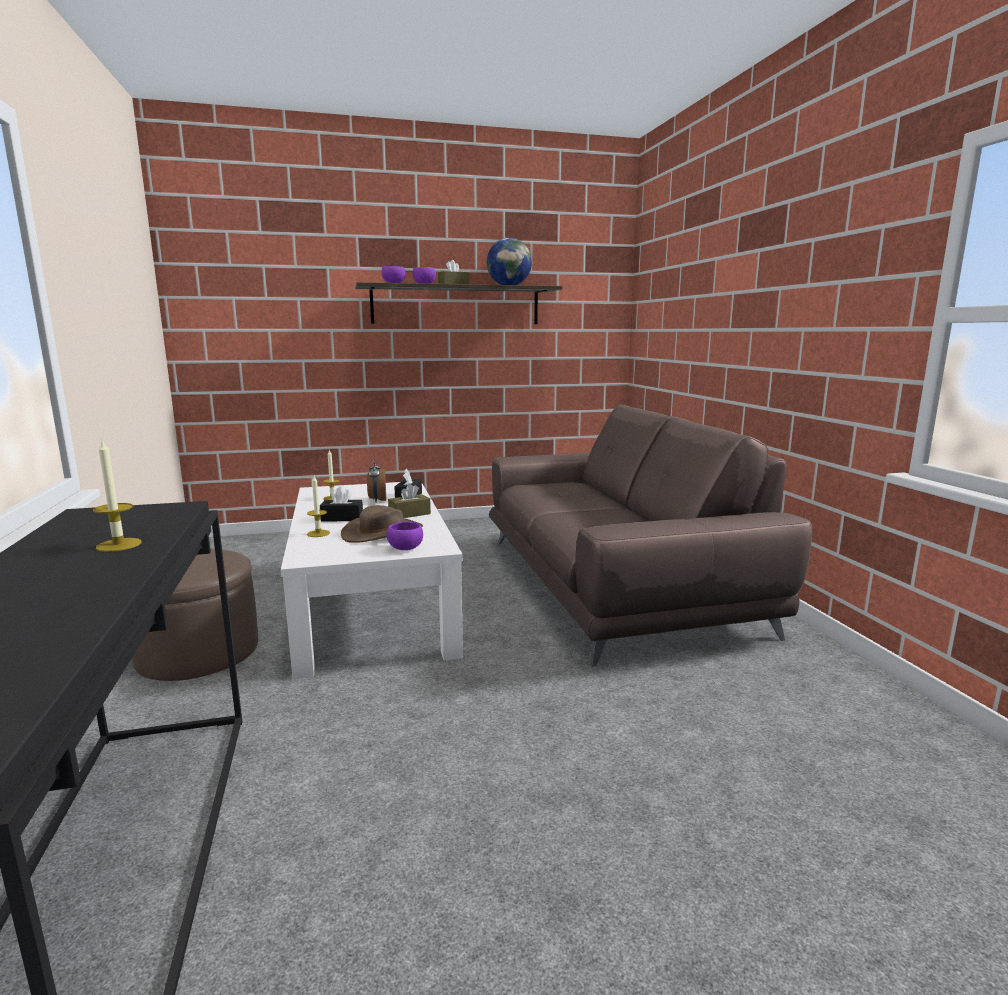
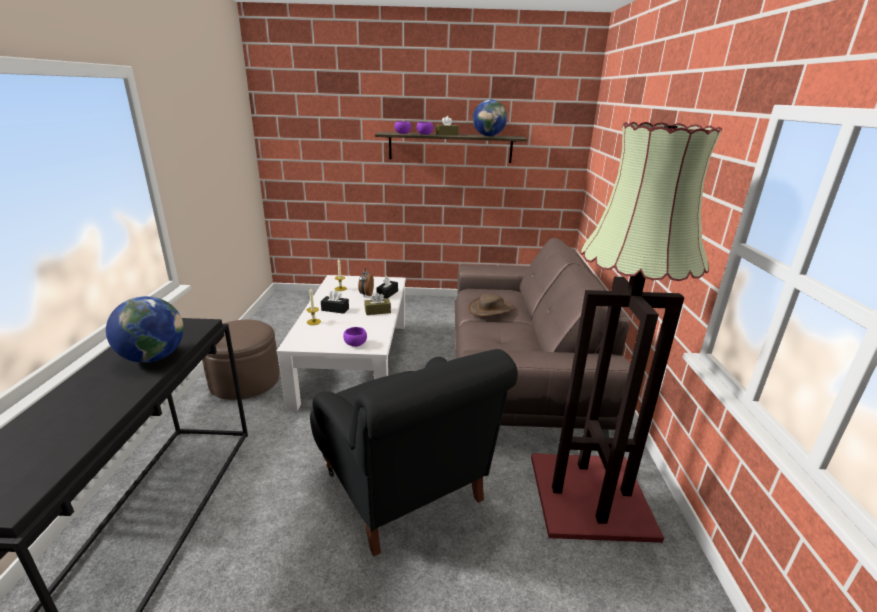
camera: 15 degrees right, 10 degrees up
(119, 545) = (153, 357): candle -> globe
(382, 532) = (351, 326): brown hat -> brown hat (491, 309)
(548, 743) = (404, 489): none -> black armchair
(811, 702) = (592, 497): none -> floor lamp

